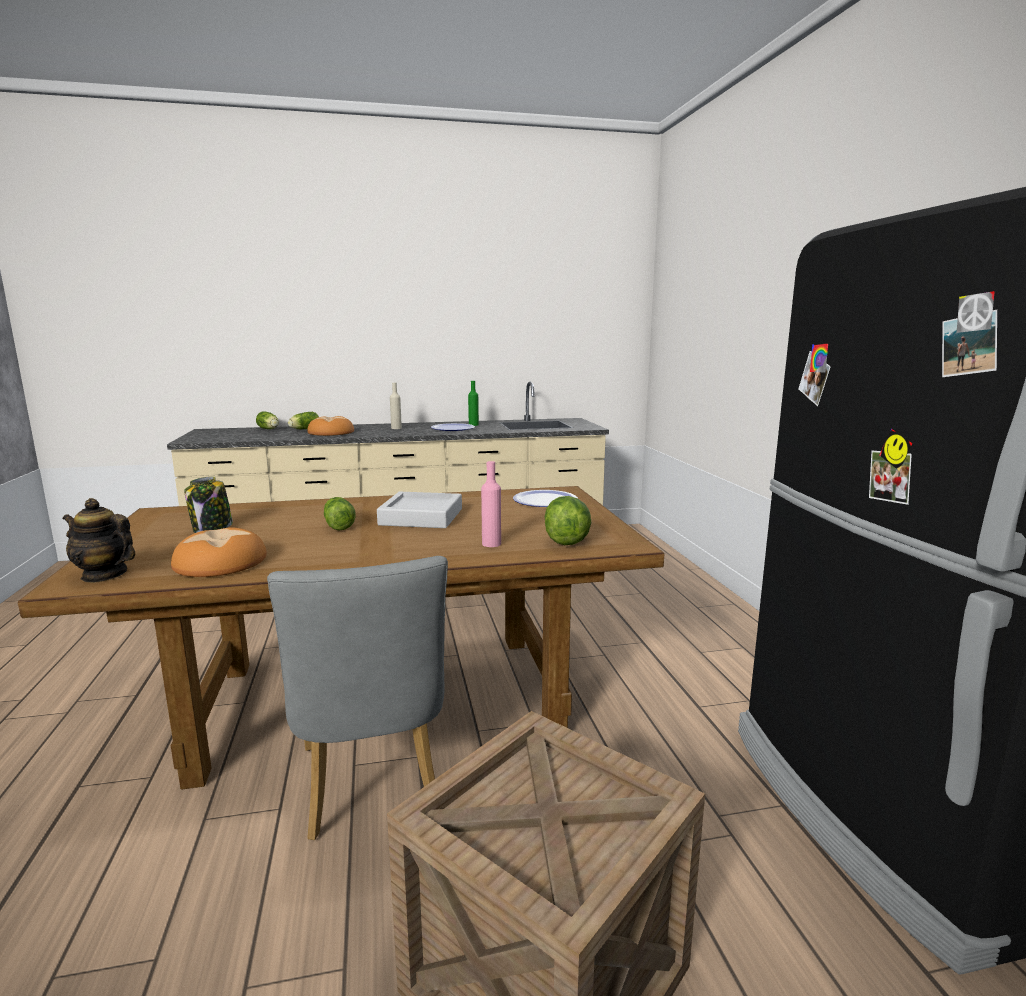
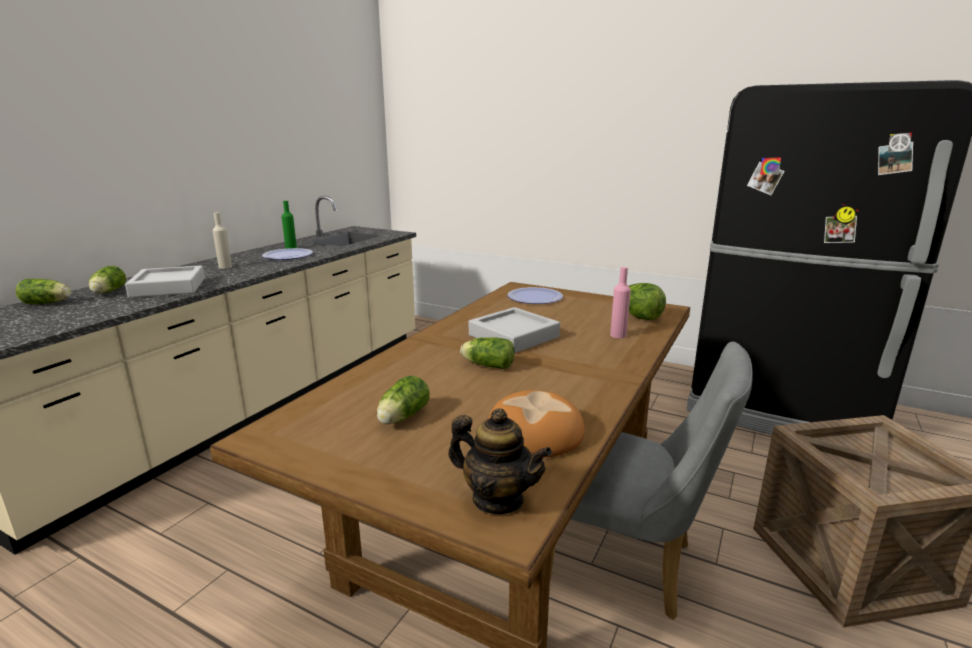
camera: 50 degrees left, 5 degrees up
(104, 575) = (497, 499): teapot -> teapot turned 120 degrees counterclockwise
(212, 529) = (401, 417): jar -> lettuce
(331, 432) = (168, 287): bread -> grey tray

